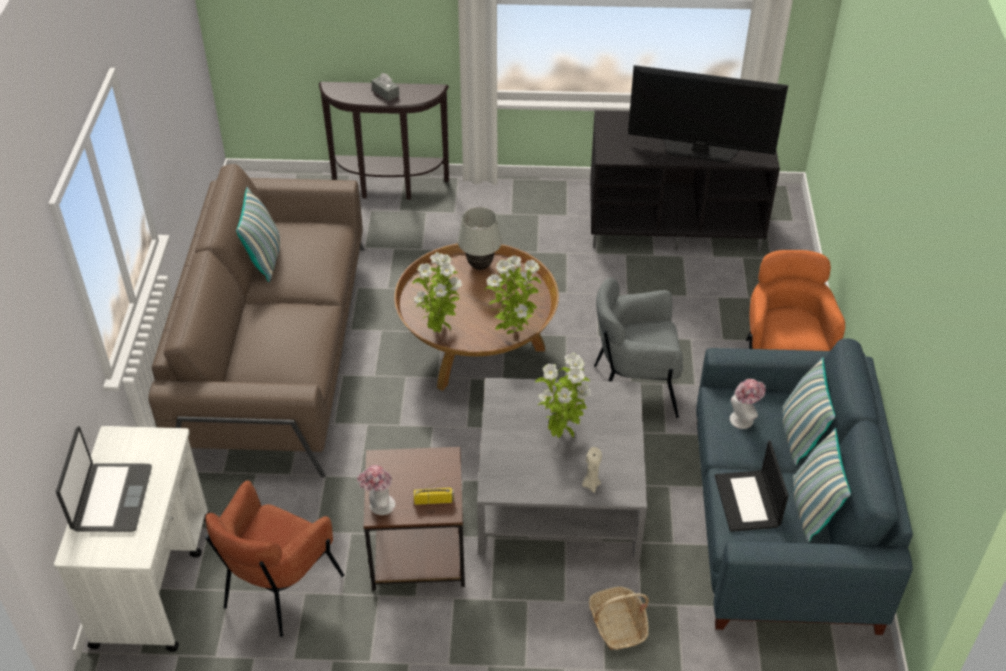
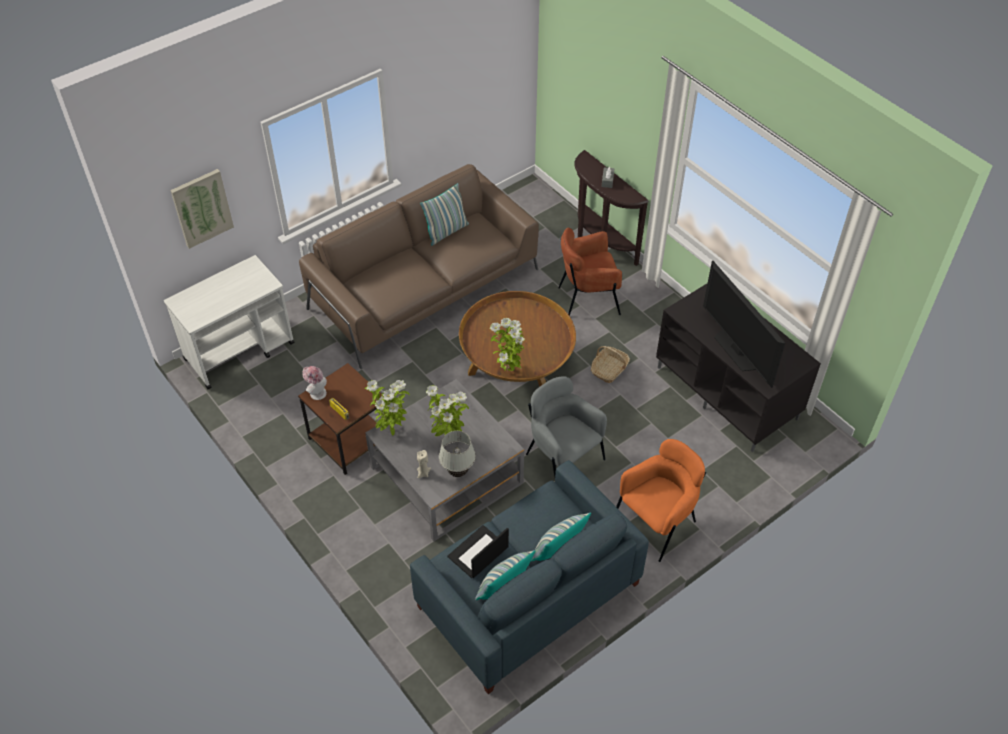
camera: 50 degrees right, 5 degrees up
(41, 382) = (202, 208): none -> picture
(111, 499) = (216, 290): laptop -> none
(278, 588) = (276, 401): brown armchair -> brown armchair (588, 298)
(439, 330) = (477, 337): potted plant -> potted plant (391, 429)
(480, 266) = (546, 321): white table lamp -> white table lamp (458, 472)
(617, 625) = (379, 558): basket -> basket (609, 369)
(744, 418) = (543, 514): hat -> none

